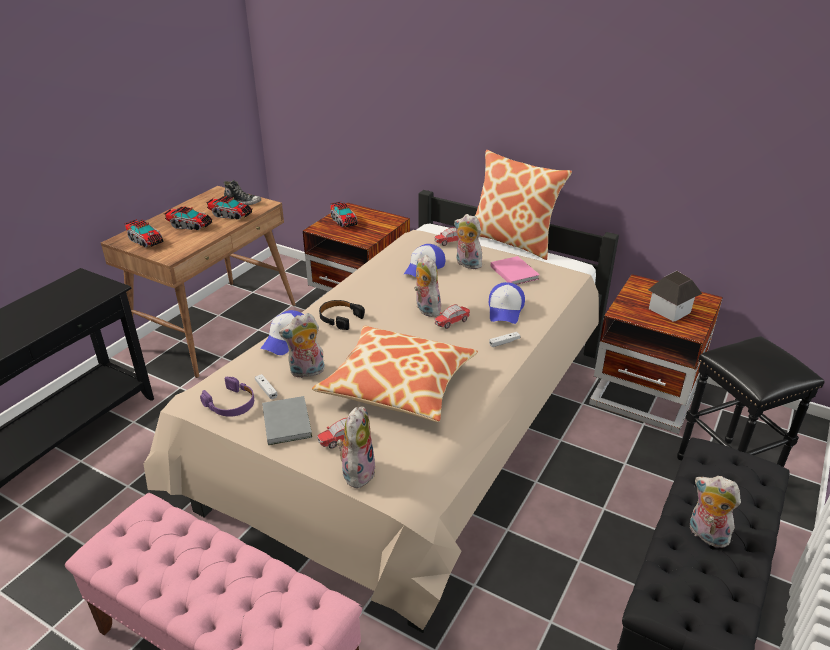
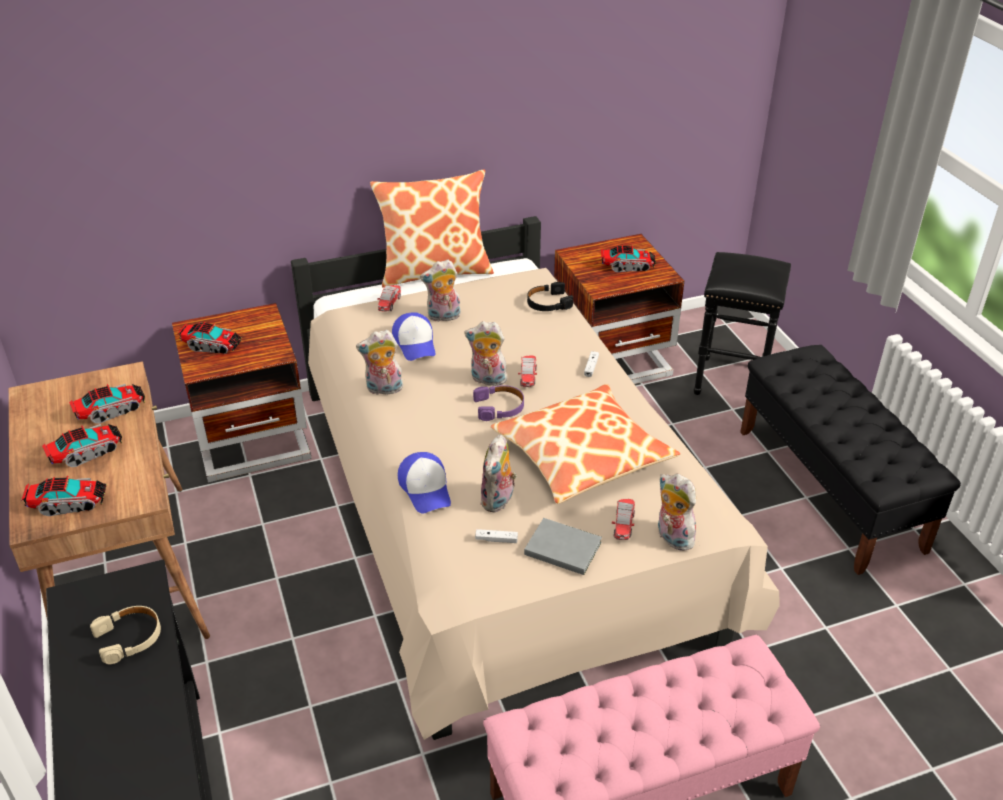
camera: 50 degrees left, 5 degrees up
(60, 307) = (129, 638): none -> beige headphones
(231, 404) = (492, 573): purple headphones -> purple headphones (499, 407)
(243, 202) = (93, 388): shoe -> none
(340, 318) = (433, 438): black headphones -> black headphones (548, 303)
(505, 310) = (546, 339): cap -> none
(514, 272) = (493, 300): pink book -> none
(670, 310) = (627, 266): toy house -> toy truck
(705, 535) = (847, 420): plush toy -> plush toy (383, 389)

